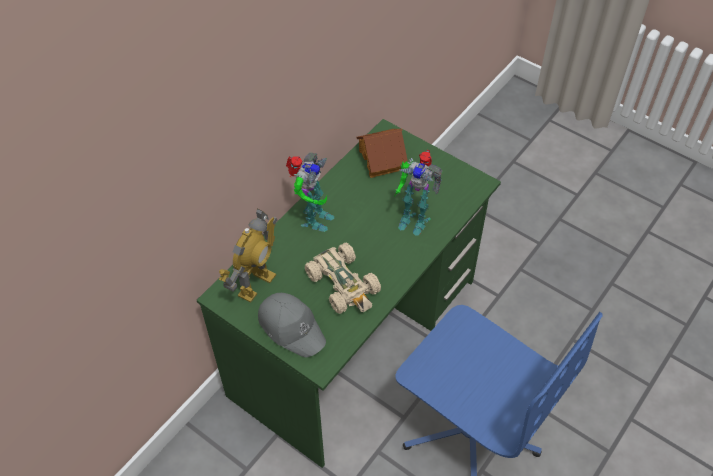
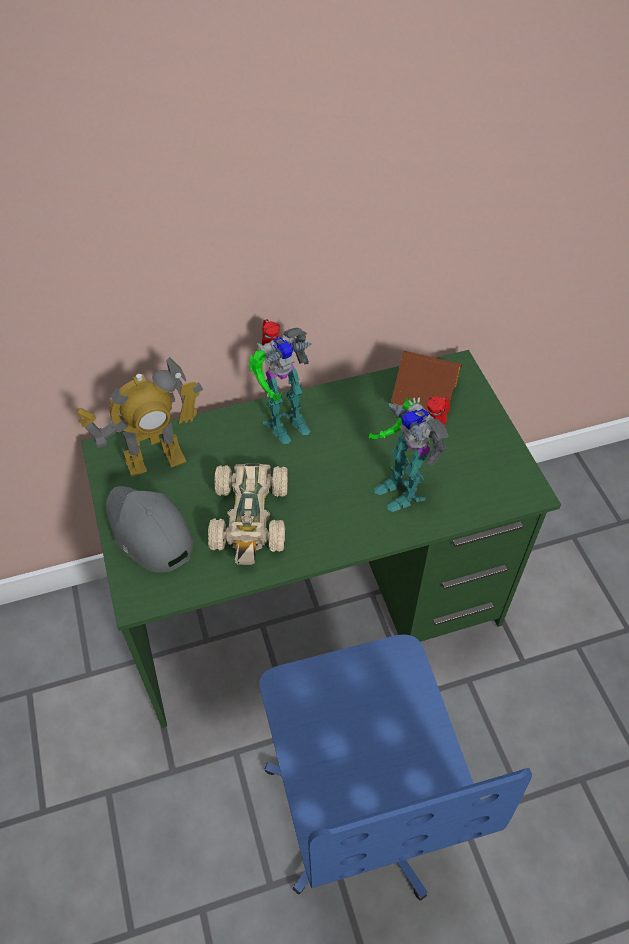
camera: 35 degrees right, 0 degrees up
(292, 327) = (148, 532): grey cap -> grey cap turned 150 degrees clockwise

